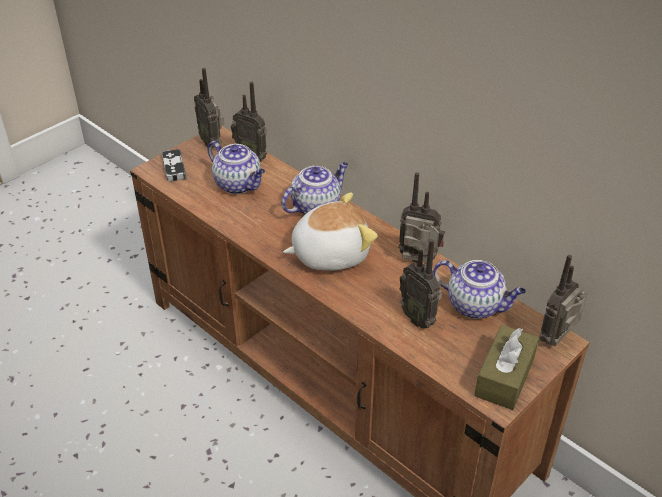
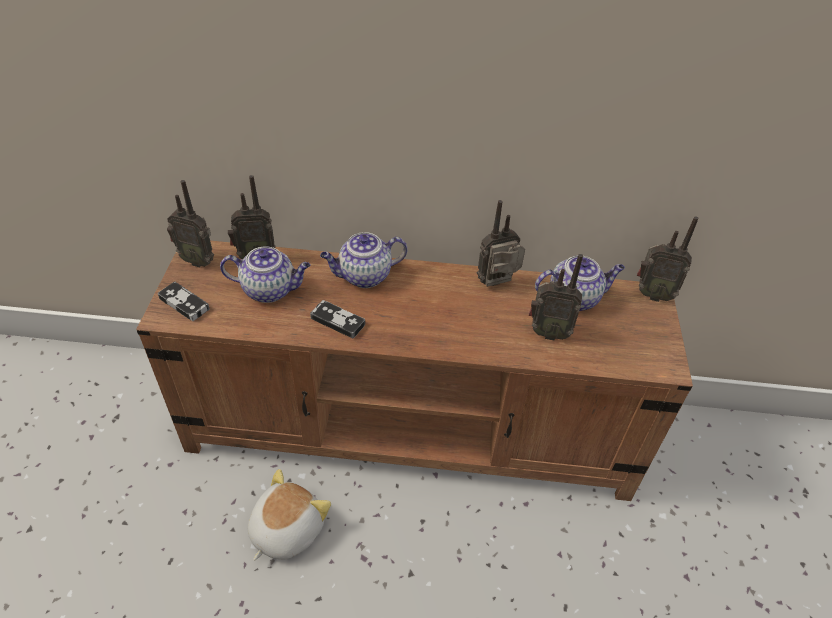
camera: 40 degrees left, 5 degrees up
(262, 228) = (337, 321): none -> game controller
(316, 206) = (364, 276): teapot -> teapot turned 120 degrees counterclockwise
(329, 253) = (420, 314): plush toy -> plush toy (285, 529)
(504, 377) = (652, 345): brown tissue box -> none
(558, 339) = (652, 294): radio -> radio turned 75 degrees counterclockwise

